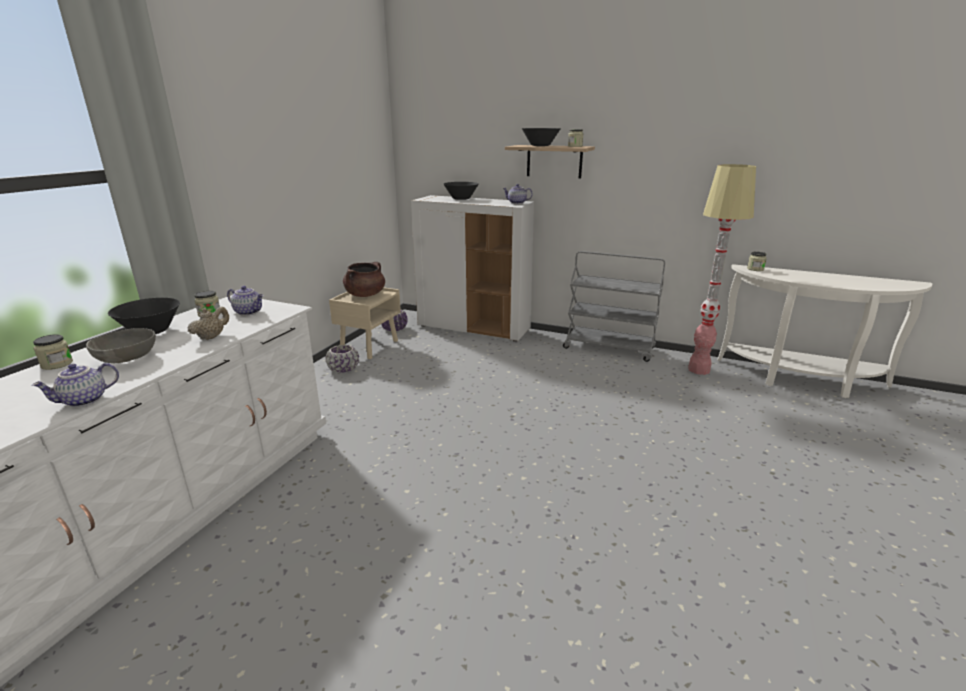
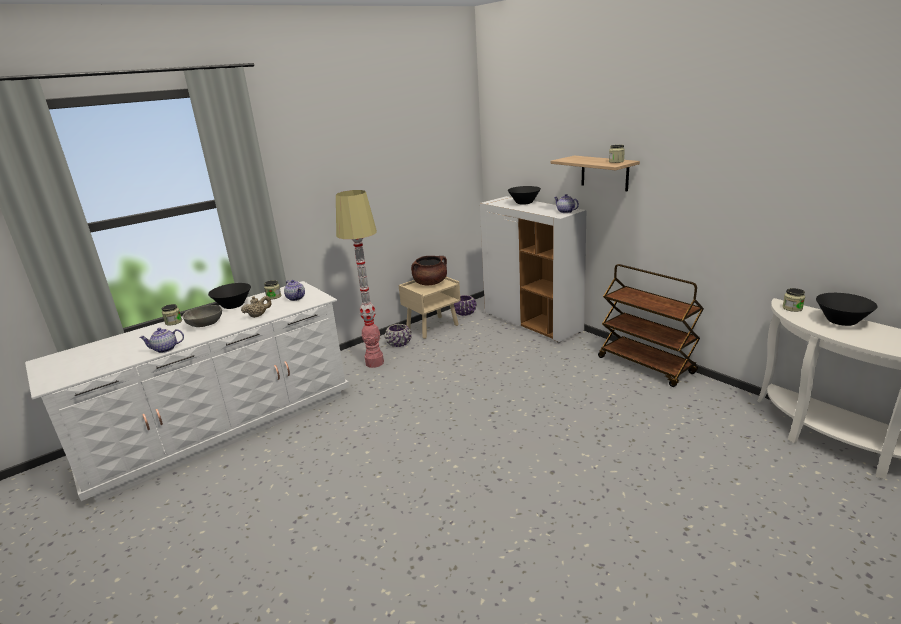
camera: 30 degrees right, 0 degrees up
(540, 145) = (586, 159): black bowl -> black bowl (841, 321)
(609, 348) = (646, 365): grey cart -> brown cart
(699, 370) = (723, 407): floor lamp -> floor lamp (374, 363)

